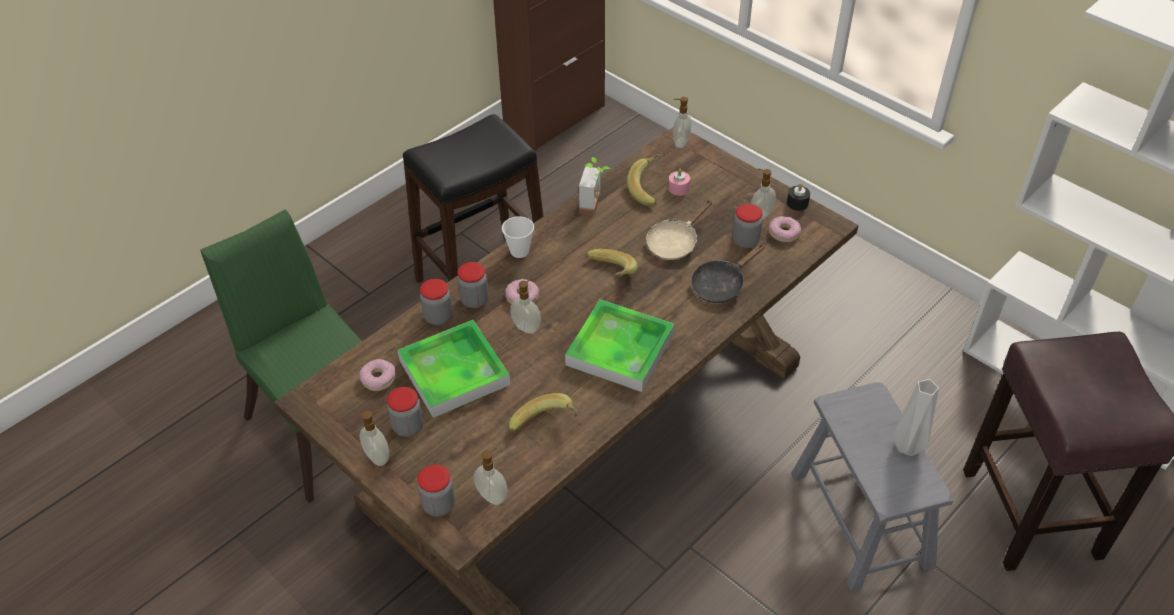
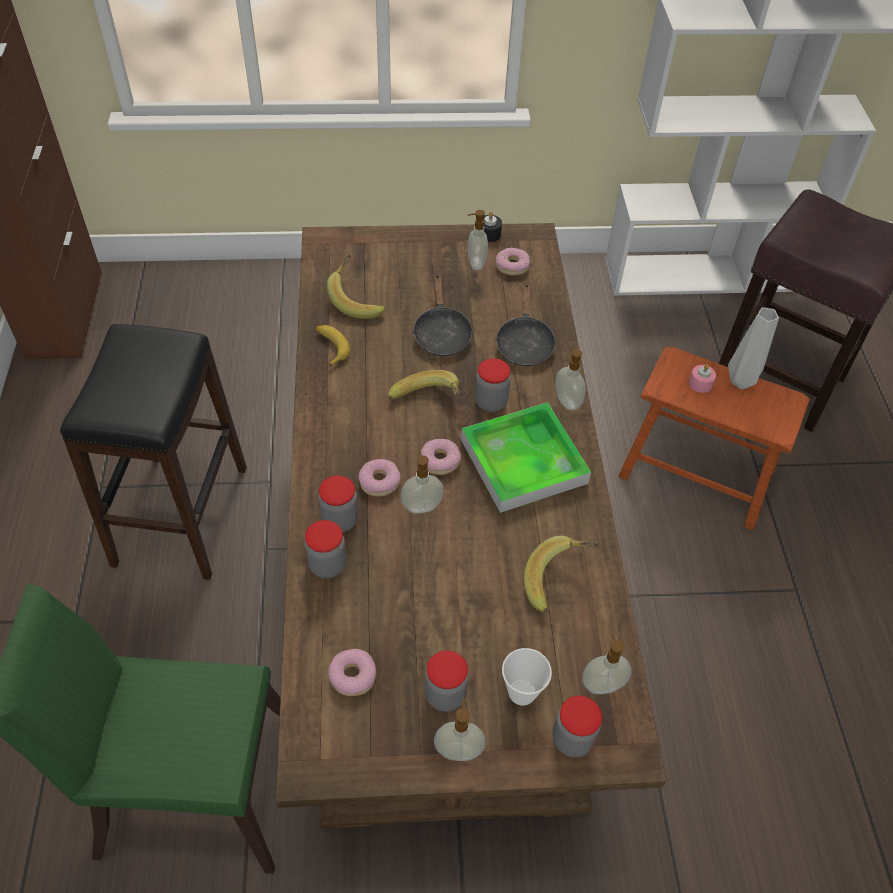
camera: 50 degrees left, 5 degrees up
(454, 372) = (415, 604): tray -> none
(519, 251) = (318, 441): cup -> cup (522, 692)
(571, 312) = (440, 461): none -> donut
(596, 205) = (330, 347): potted plant -> banana
(675, 242) = (441, 333): beige frying pan -> black frying pan
(678, 188) = (381, 283): pink candle -> pink candle (700, 384)
(680, 142) = (328, 241): soap dispenser -> soap dispenser (566, 402)
(745, 241) = (493, 293): jar -> jar (491, 402)
(860, 518) = (697, 471): grey stool -> brown stool

